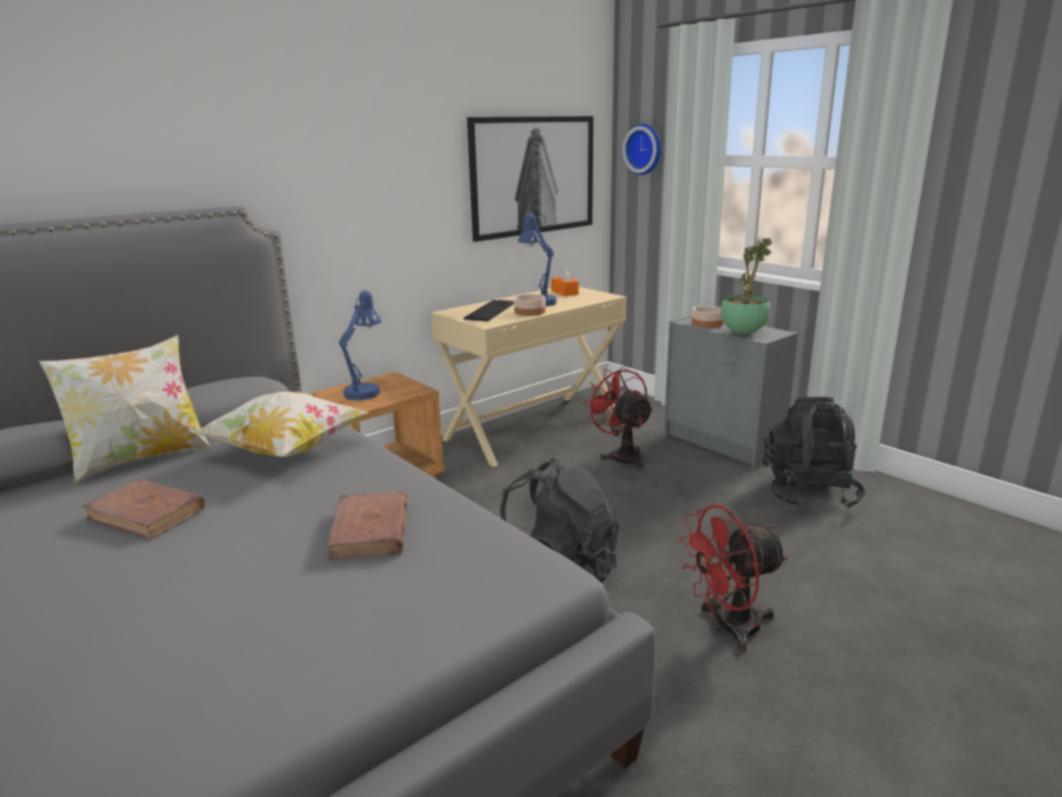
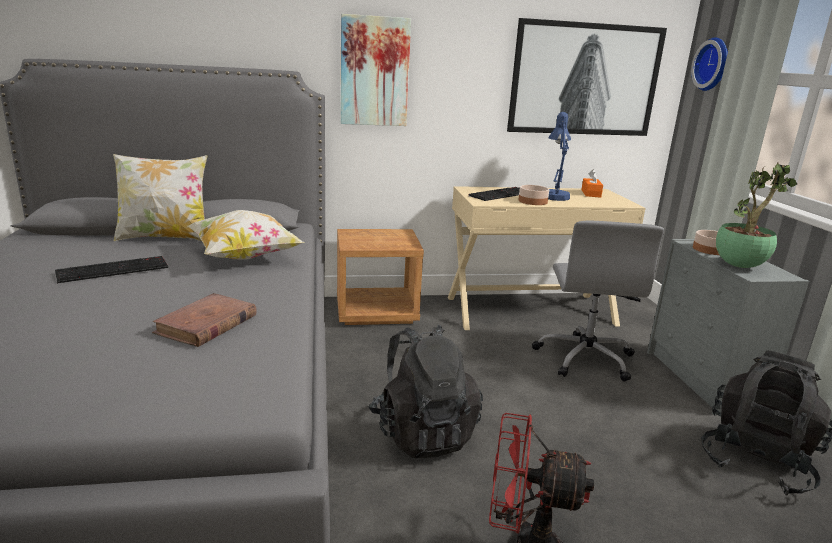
camera: 30 degrees right, 0 degrees up
(146, 514) = (114, 269): brown book -> keyboard
(325, 194) = (374, 72): none -> picture
(365, 391) = (372, 237): blue table lamp -> none
(621, 456) = (585, 357): red fan -> grey office chair

